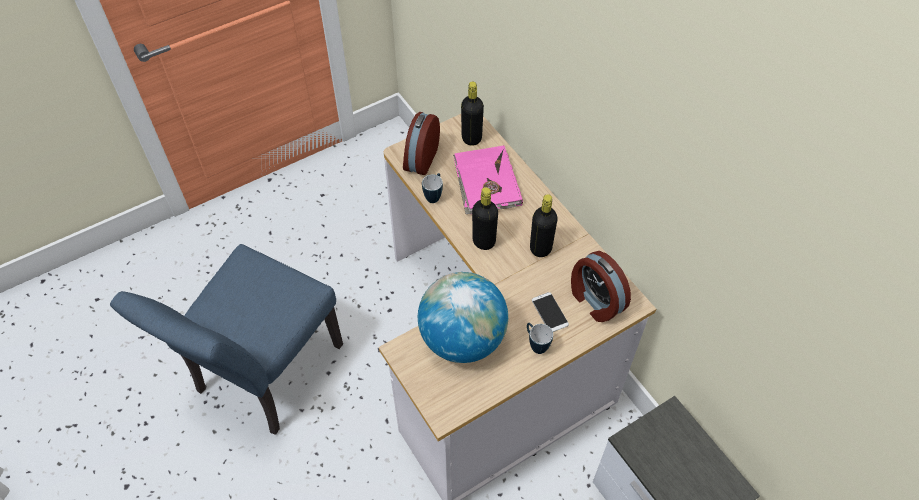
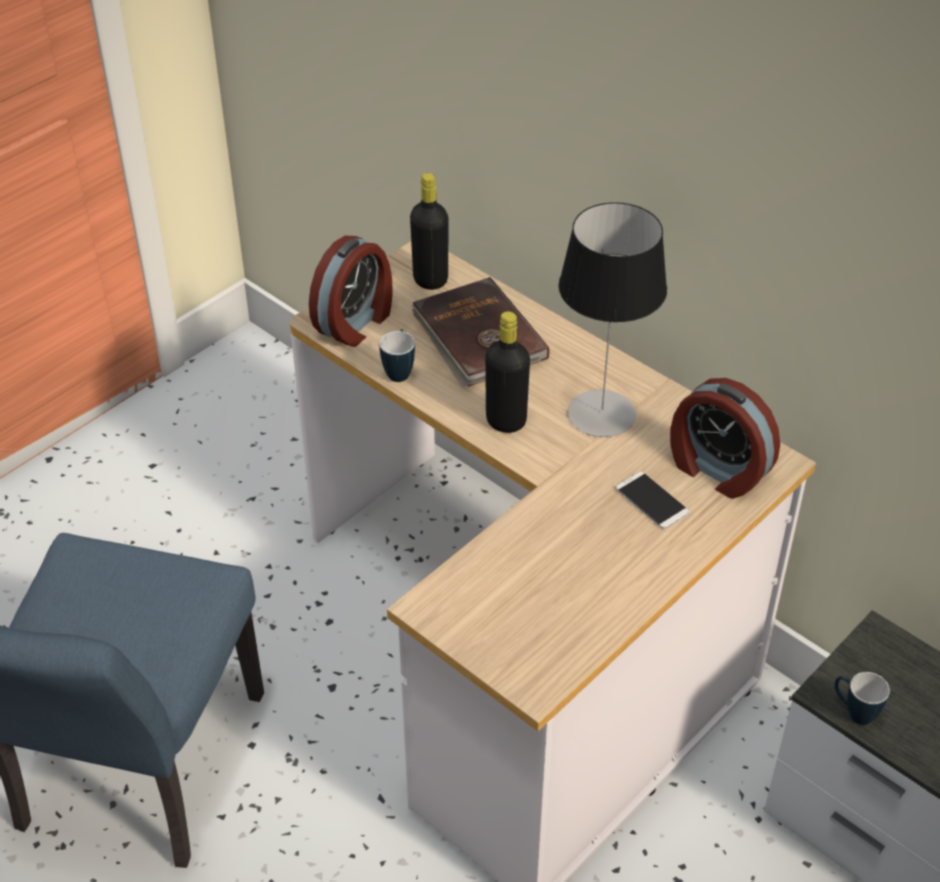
camera: 15 degrees left, 10 degrees down
(420, 158) = (356, 322): alarm clock -> alarm clock turned 150 degrees counterclockwise
(462, 339) = (524, 568): globe -> none
(486, 183) = (478, 338): pink book -> brown book
(536, 345) = (647, 551): mug -> mug (854, 712)
(540, 248) = (602, 413): black bottle -> table lamp

